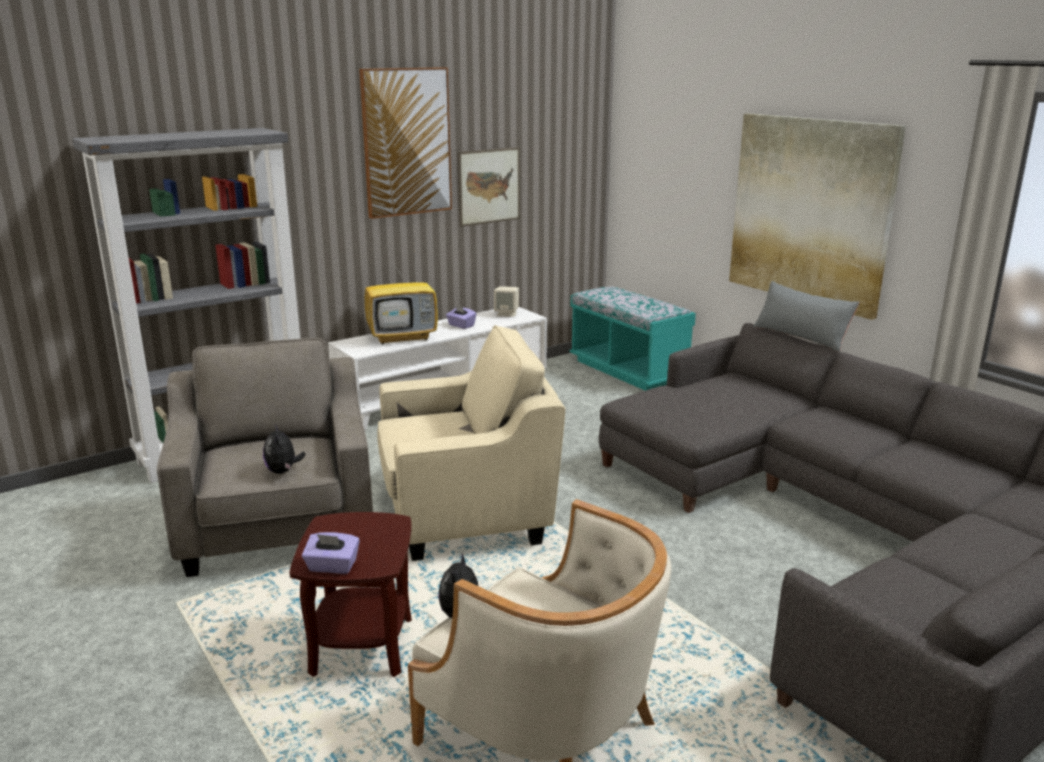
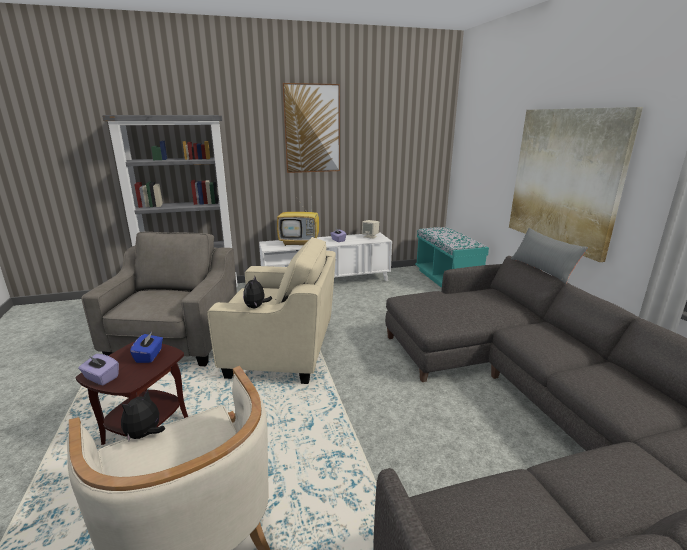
camera: 20 degrees right, 0 degrees up
(283, 471) = (155, 309): plush toy -> plush toy (256, 307)
(366, 529) = (149, 356): none -> blue tissue box
(489, 186) = (366, 159): picture -> none

